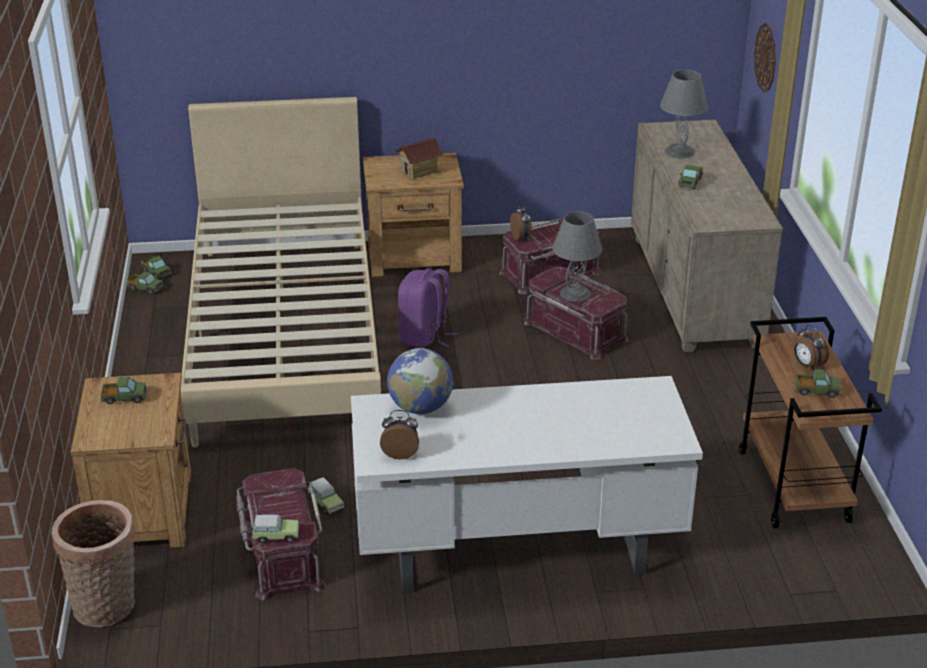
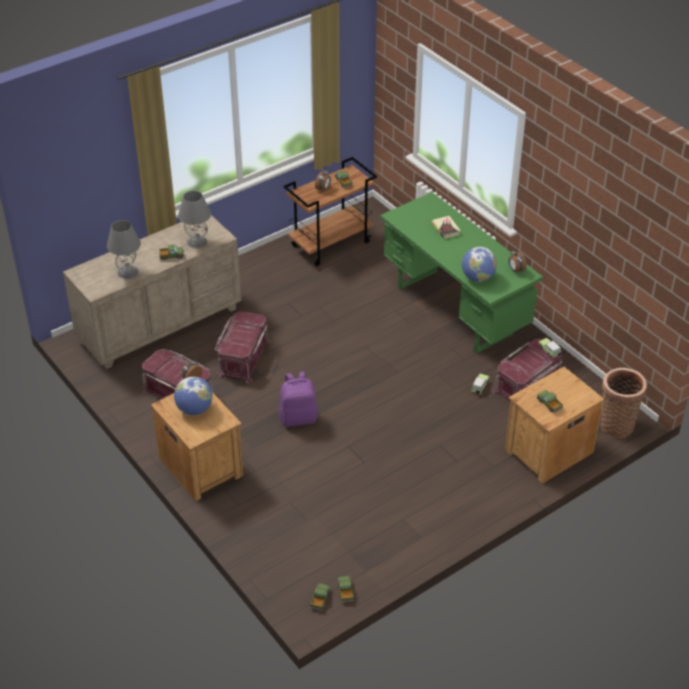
camera: 120 degrees left, 10 degrees up
(285, 334) = (344, 483): beige bed -> none
(419, 171) = (194, 409): toy house -> globe
(517, 554) = (455, 310): white desk -> green desk
(574, 293) = (245, 335): grey table lamp -> grey table lamp (197, 242)
(576, 425) = (446, 229): none -> book
(766, 57) = (78, 198): wall clock -> none

